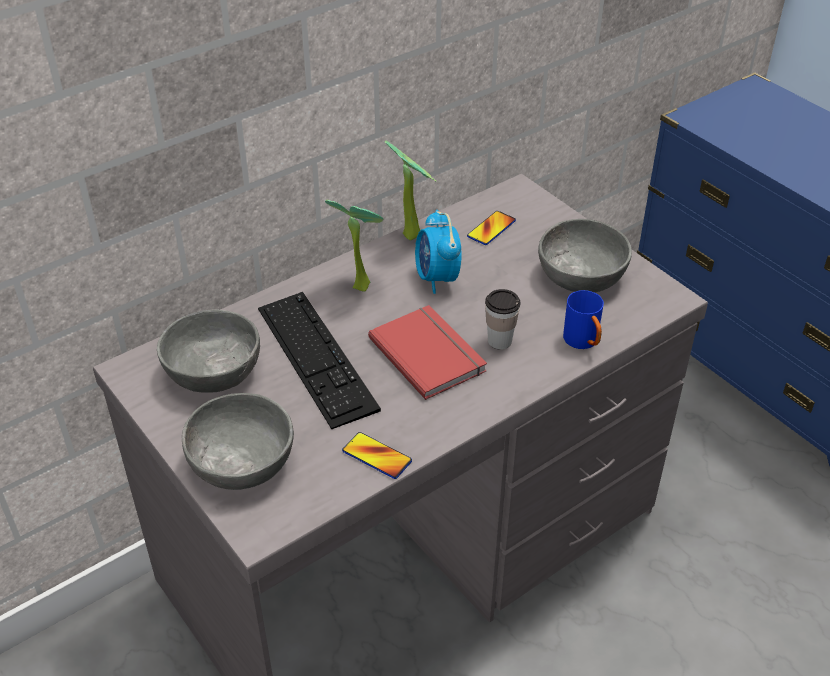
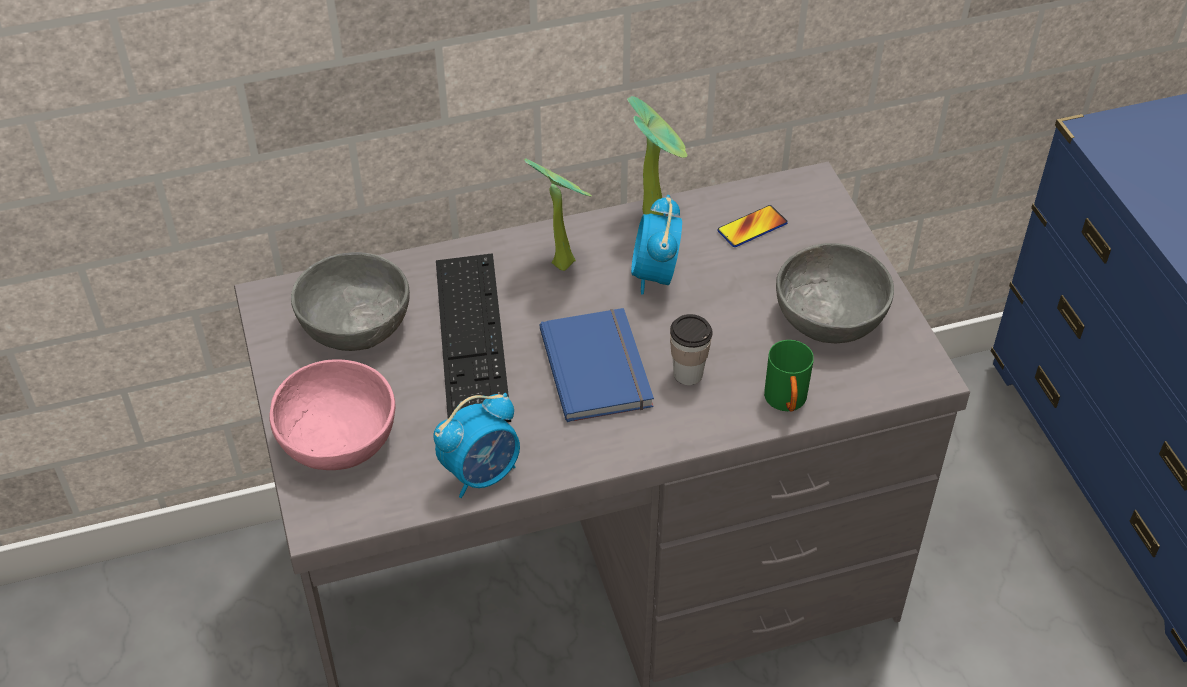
camera: 20 degrees right, 5 degrees up
(242, 462) = (338, 438): grey bowl -> pink bowl
(377, 456) = (482, 473): phone -> alarm clock
(429, 353) = (599, 367): red book -> blue book
(584, 343) = (786, 403): blue mug -> green mug

